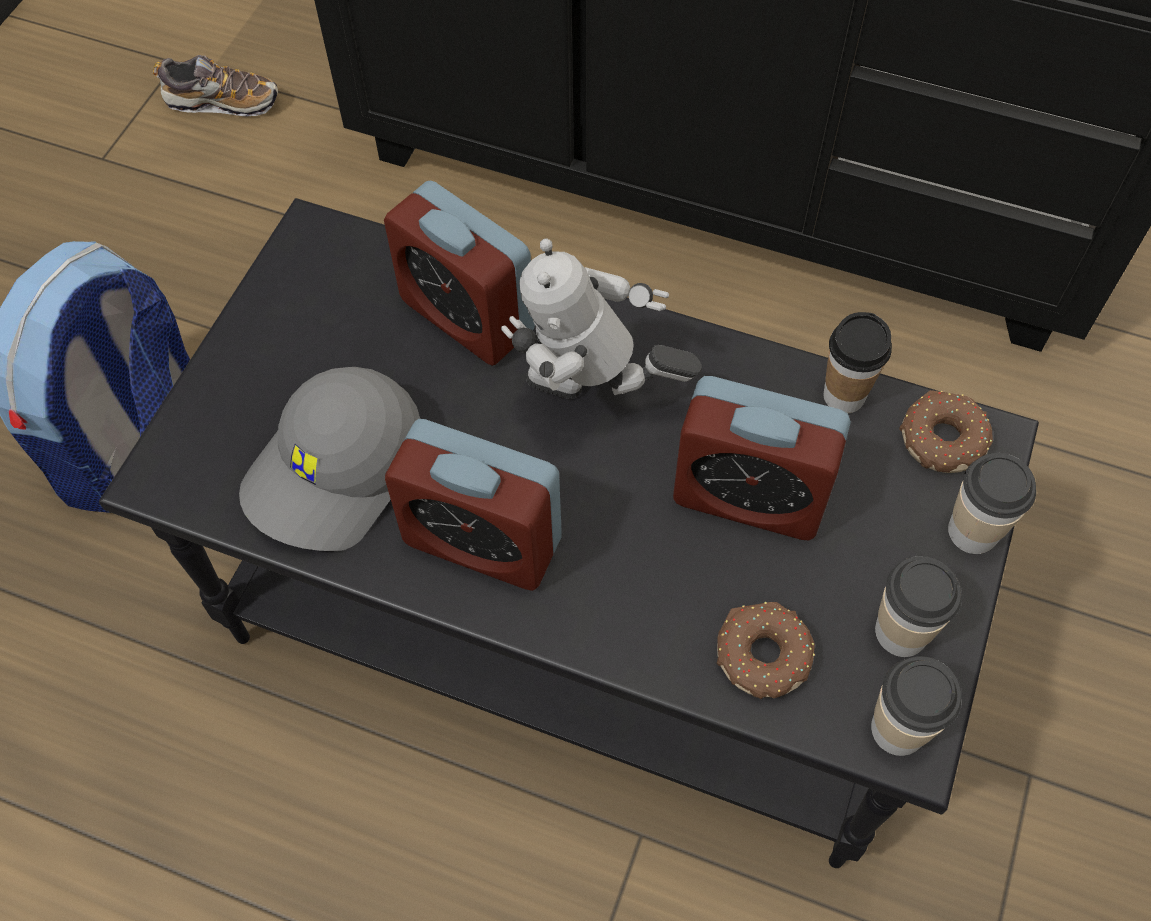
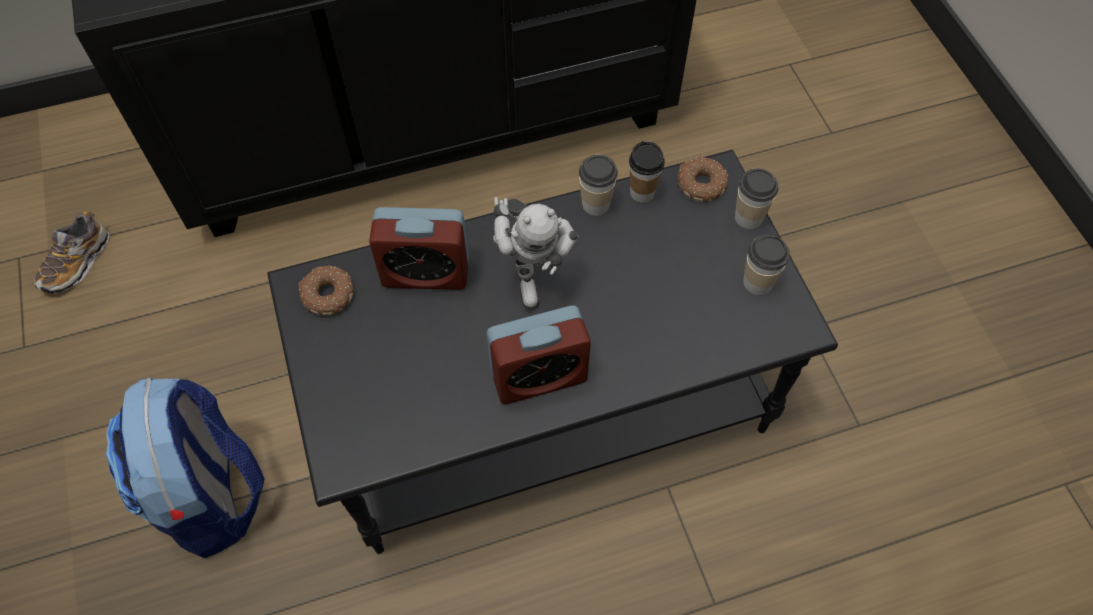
camera: 40 degrees left, 0 degrees up
(223, 102) = (76, 263): shoe -> shoe turned 150 degrees clockwise
(337, 472) = (433, 396): grey cap -> none
(595, 403) = (531, 273): toy robot -> toy robot turned 75 degrees counterclockwise
(749, 496) = (642, 268): alarm clock -> none
(762, 654) = (710, 335): donut -> donut (327, 294)
(898, 728) = (792, 325): cup -> cup (595, 204)

